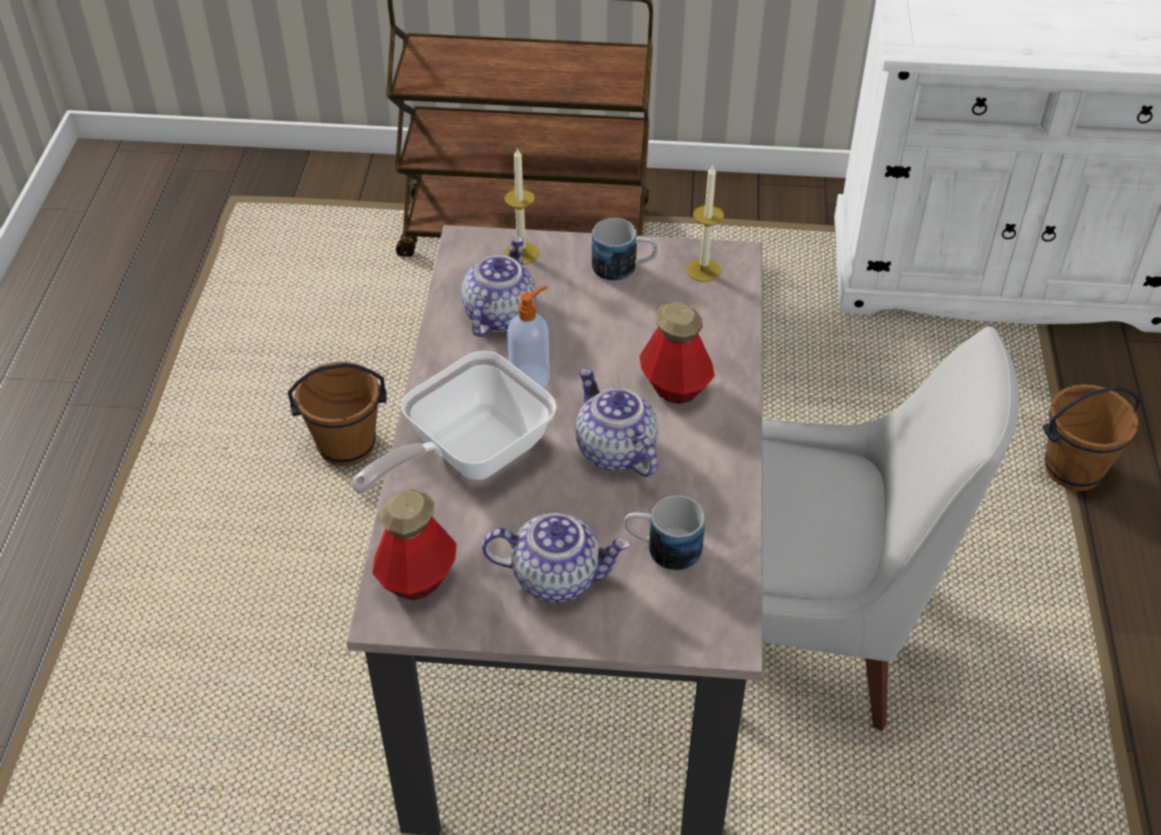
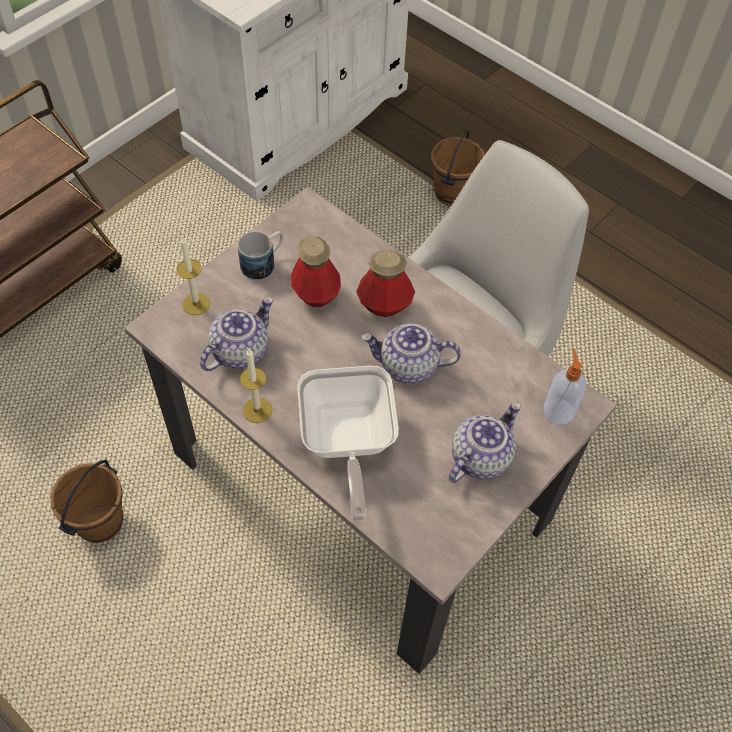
camera: 55 degrees left, 10 degrees up
(417, 578) = (424, 531): bottle -> bottle (316, 293)
(499, 314) = (240, 350): teapot -> teapot turned 75 degrees clockwise
(531, 377) = (311, 369): soap dispenser -> soap dispenser (558, 410)
(662, 549) = (500, 392): mug -> none
(703, 270) = (303, 227): candle -> candle (257, 410)

